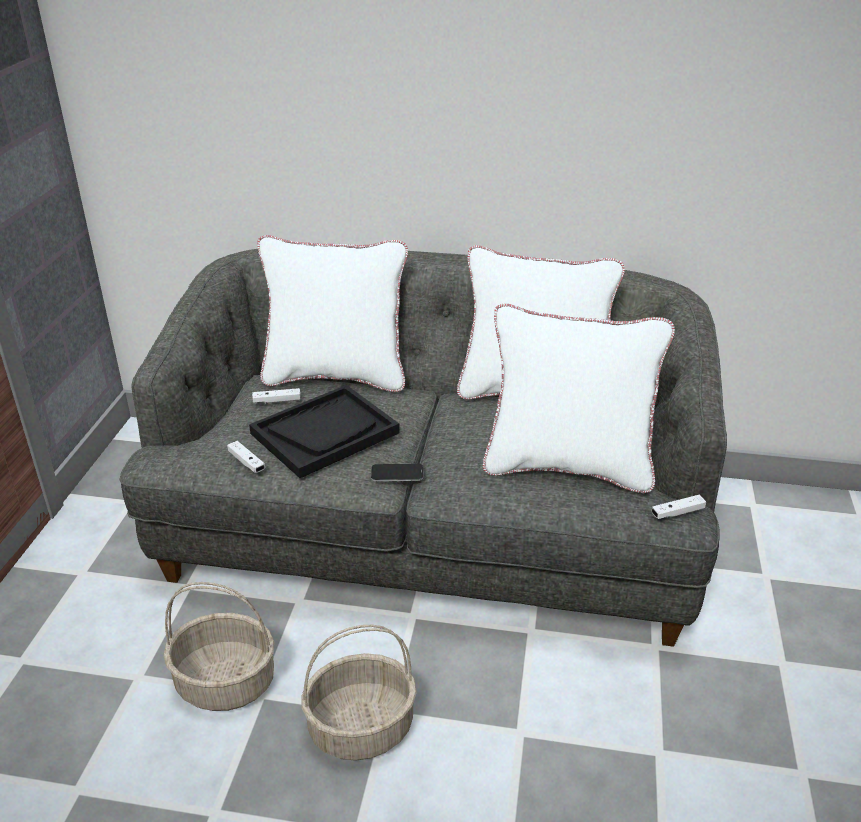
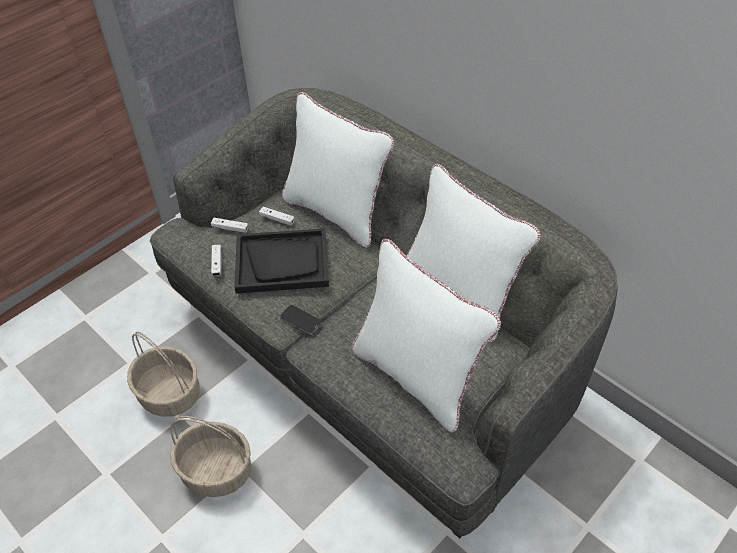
camera: 35 degrees right, 15 degrees up
(677, 513) = (458, 461): white game controller -> white game controller (230, 228)

